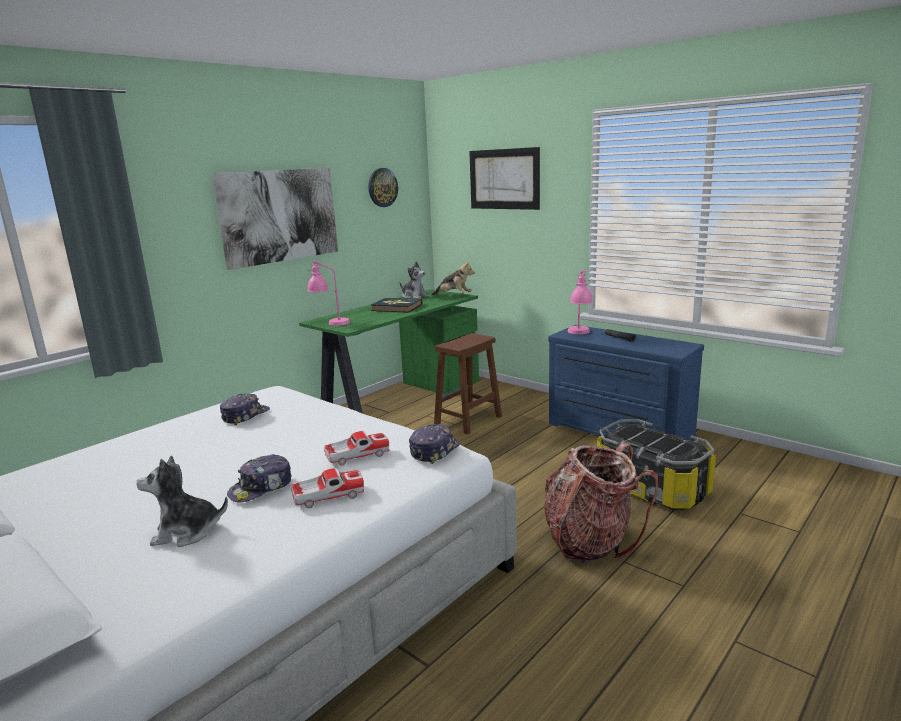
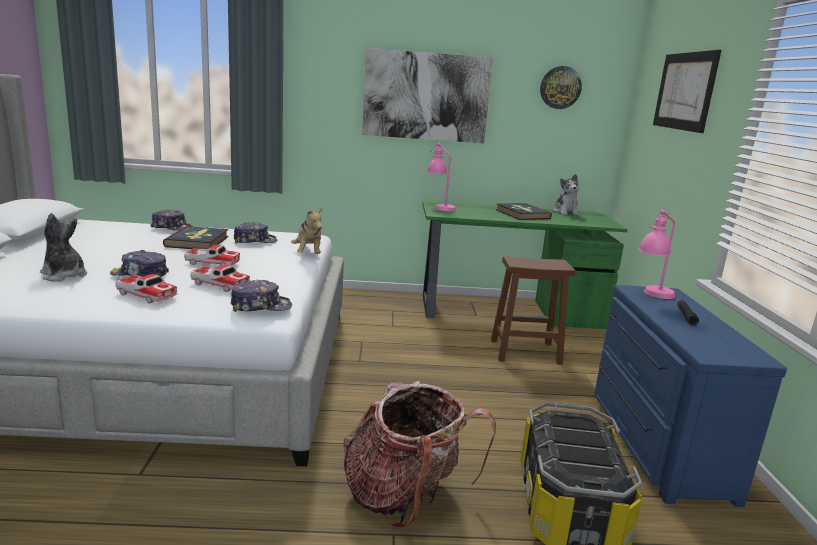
camera: 45 degrees right, 0 degrees up
(117, 444) = (172, 228): none -> cap
(195, 441) = (197, 241): none -> book
(281, 448) = (212, 263): none -> toy car
(453, 296) = (601, 222): plush toy -> plush toy (308, 253)

